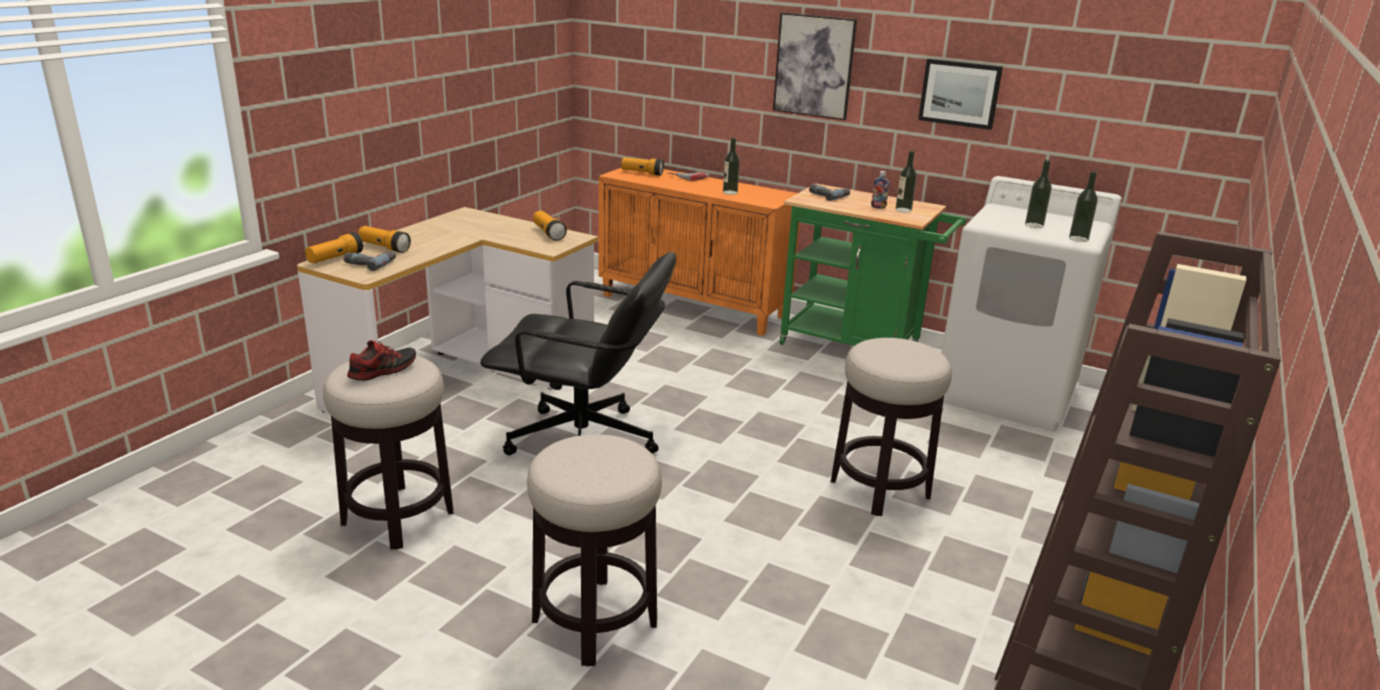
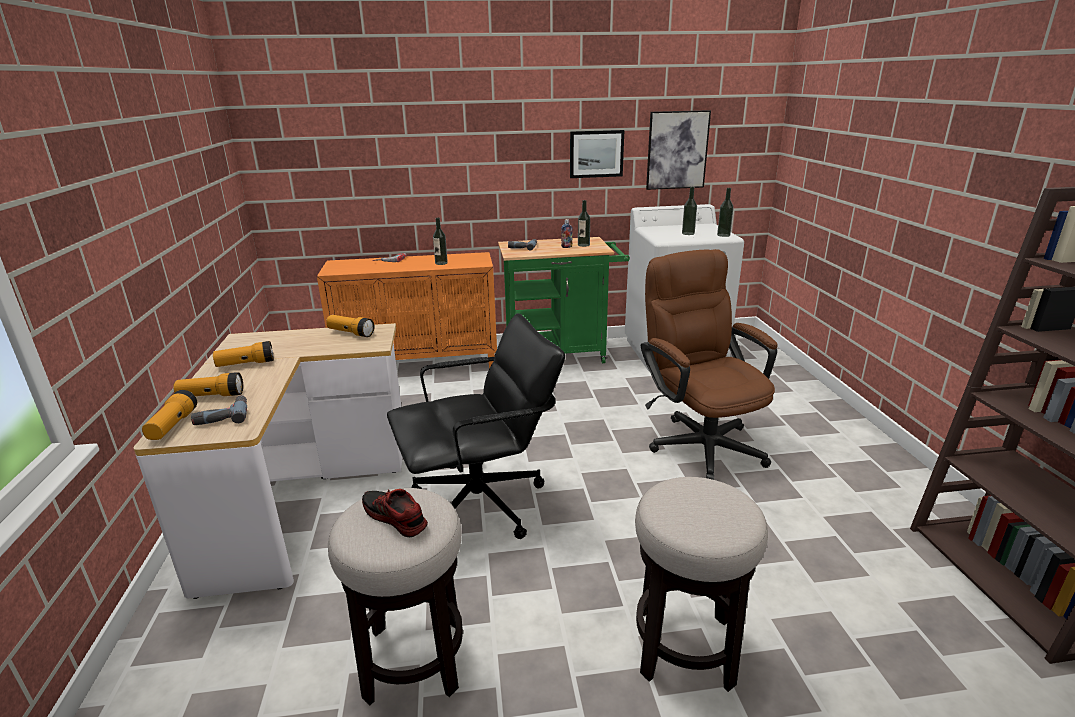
camera: 35 degrees left, 0 degrees up
(383, 370) = (394, 518): shoe -> shoe turned 60 degrees counterclockwise
(642, 173) = (349, 265): flashlight -> flashlight (246, 364)
(814, 66) = (481, 150): picture -> picture (677, 150)
(880, 488) = (700, 442): stool -> brown office chair

